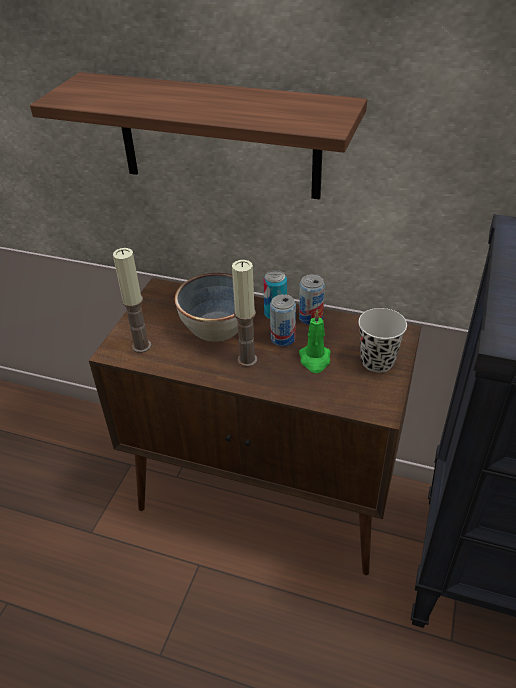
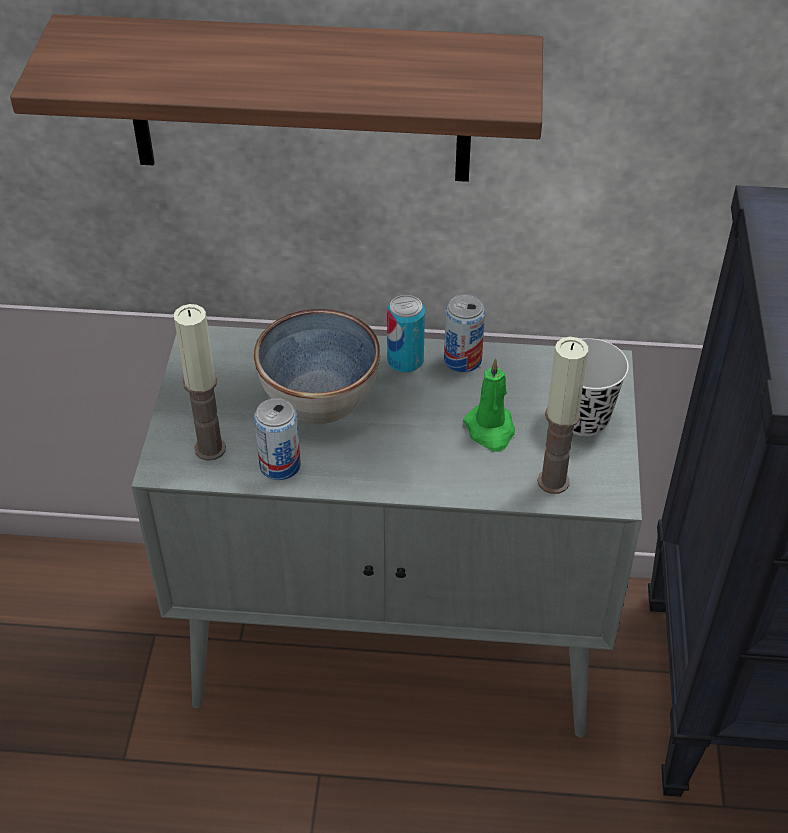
camera: 15 degrees left, 5 degrees up
(247, 360) = (387, 446): candle -> candle (553, 481)
(266, 499) = (398, 649): brown cabinet -> grey cabinet
(283, 338) = (430, 402): can -> can (280, 465)

